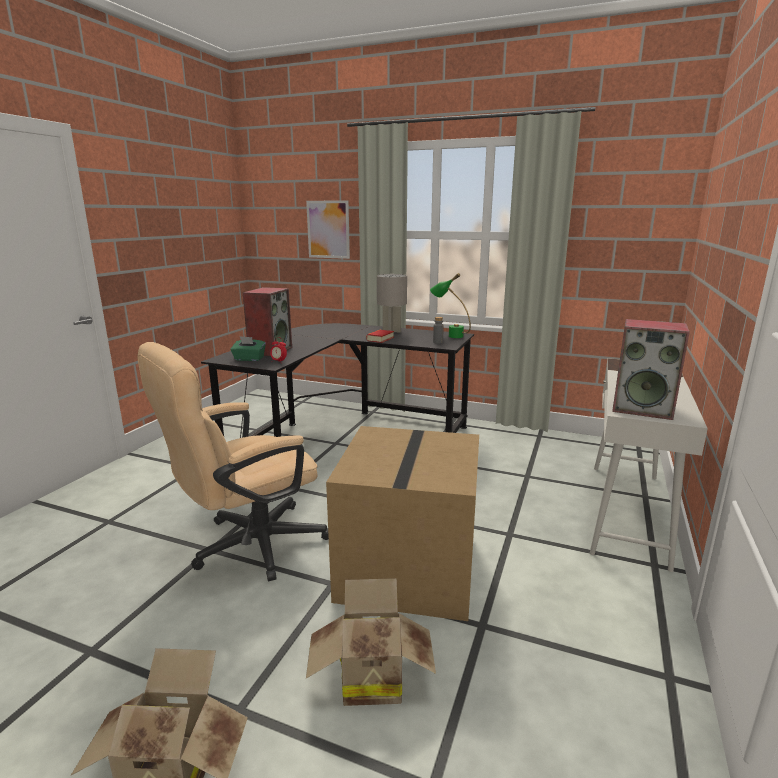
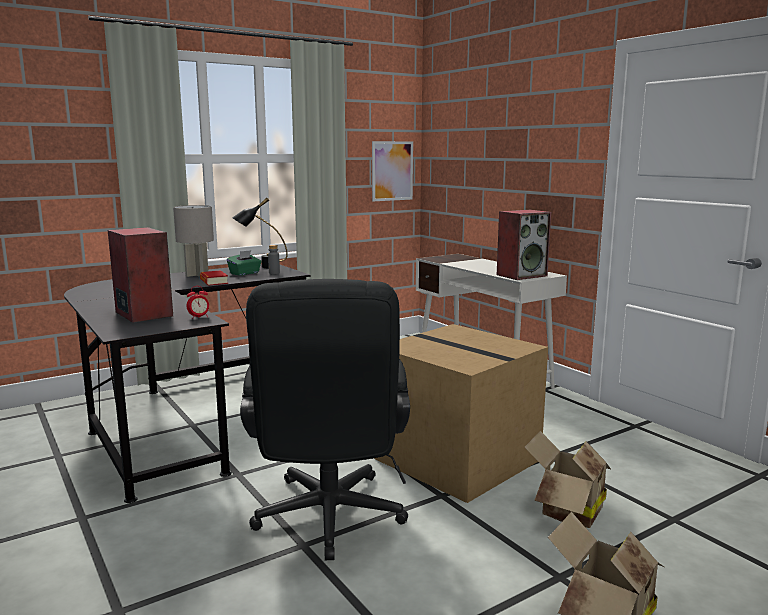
camera: 55 degrees left, 5 degrees down
(248, 547) = (328, 521): beige office chair -> black office chair
(249, 359) = (155, 324): green tissue box -> green tissue box (245, 273)
(328, 229) = (53, 154): picture -> picture (392, 171)
(449, 335) = (261, 267): green table lamp -> black table lamp

